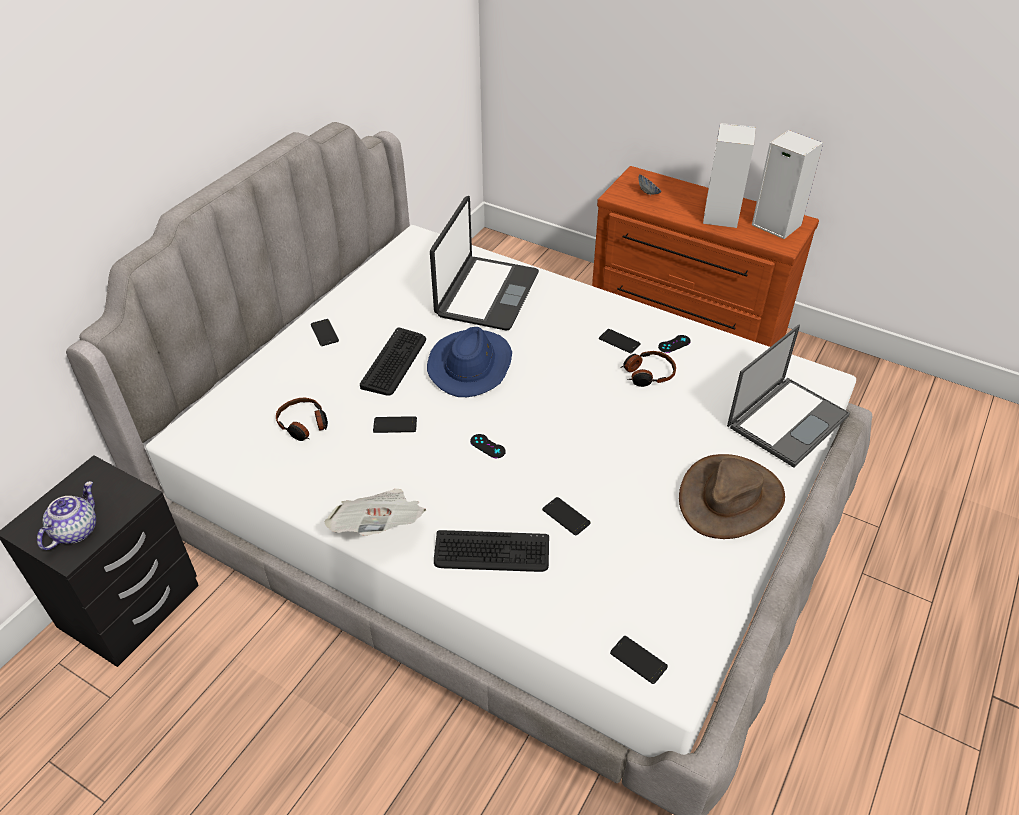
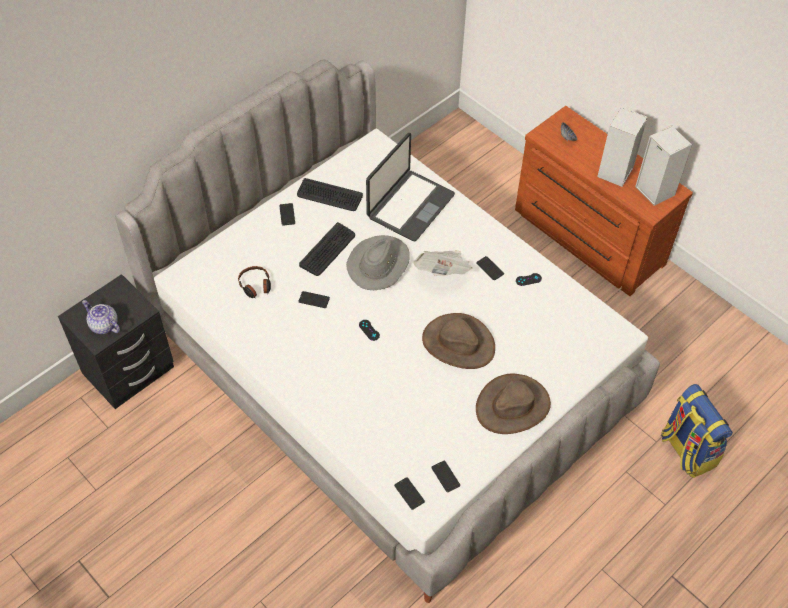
camera: 15 degrees right, 10 degrees up
(75, 530) = (103, 325): teapot -> teapot turned 90 degrees counterclockwise
(379, 528) = (283, 371): newspaper -> newspaper (443, 272)
(470, 365) = (379, 264): blue hat -> grey hat
(491, 552) = (346, 405): keyboard -> keyboard (329, 195)
(566, 516) = (401, 392): phone -> phone (445, 476)
(618, 436) = (458, 343): none -> brown hat
(647, 374) = (498, 300): headphones -> none
(788, 420) = (579, 359): laptop -> none
(920, 528) = (686, 450): none -> backpack

